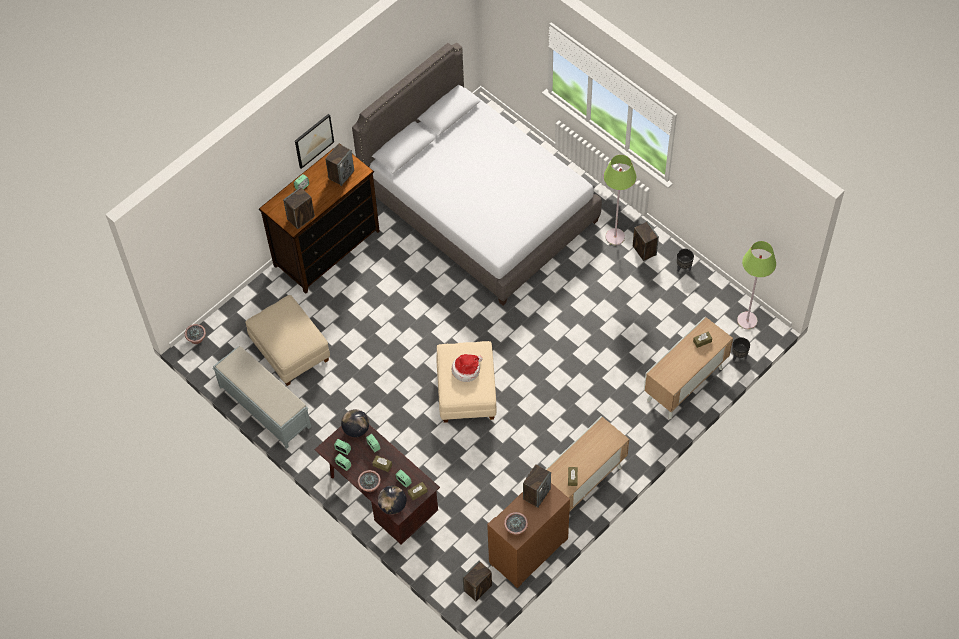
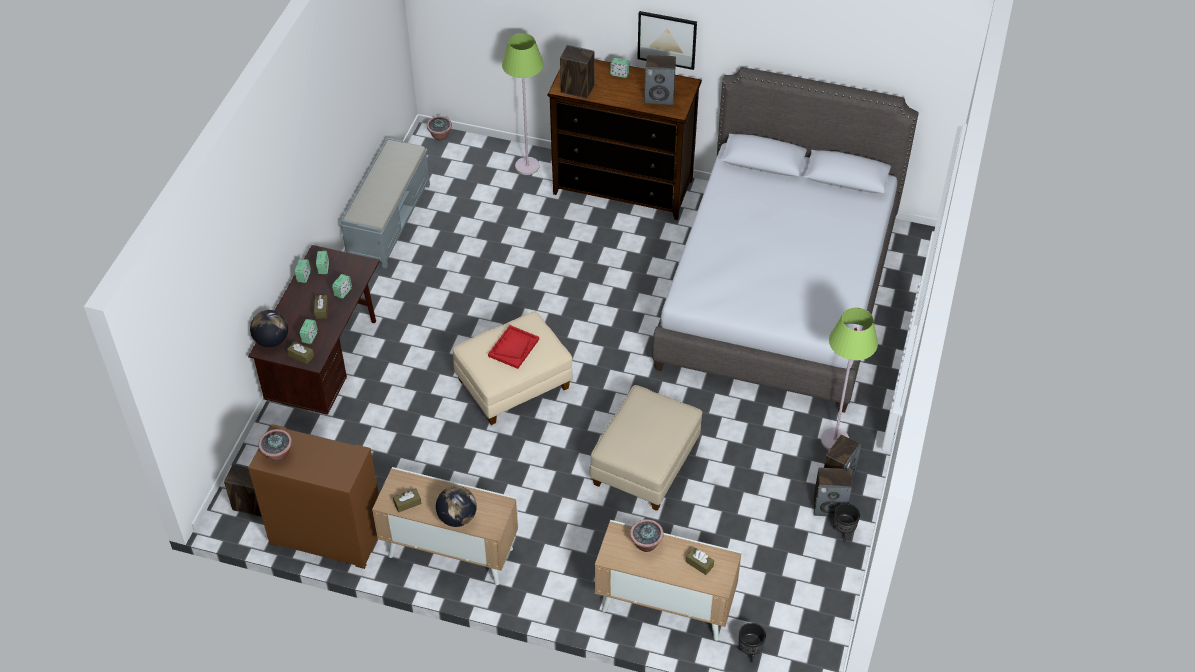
camera: 60 degrees right, 10 degrees down
(290, 351) = (472, 212): beige ottoman -> beige ottoman (645, 464)
(356, 429) = (356, 269): globe -> globe (457, 518)
(370, 486) = (287, 310): potted plant -> potted plant (646, 544)
(466, 370) = (513, 347): hat -> red tray
(536, 494) = (338, 455): speaker -> speaker (829, 507)
(747, 321) = (812, 640): green floor lamp -> green floor lamp (527, 166)

